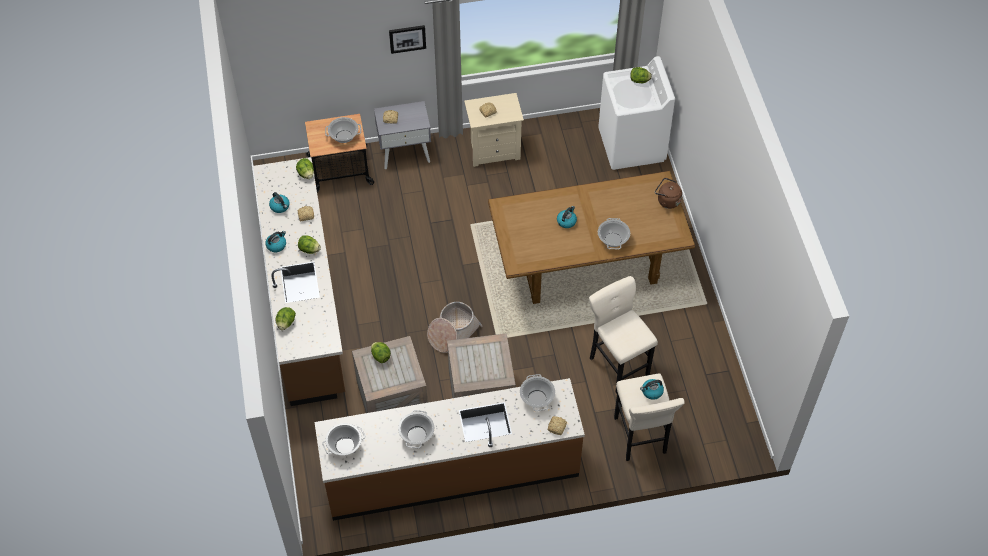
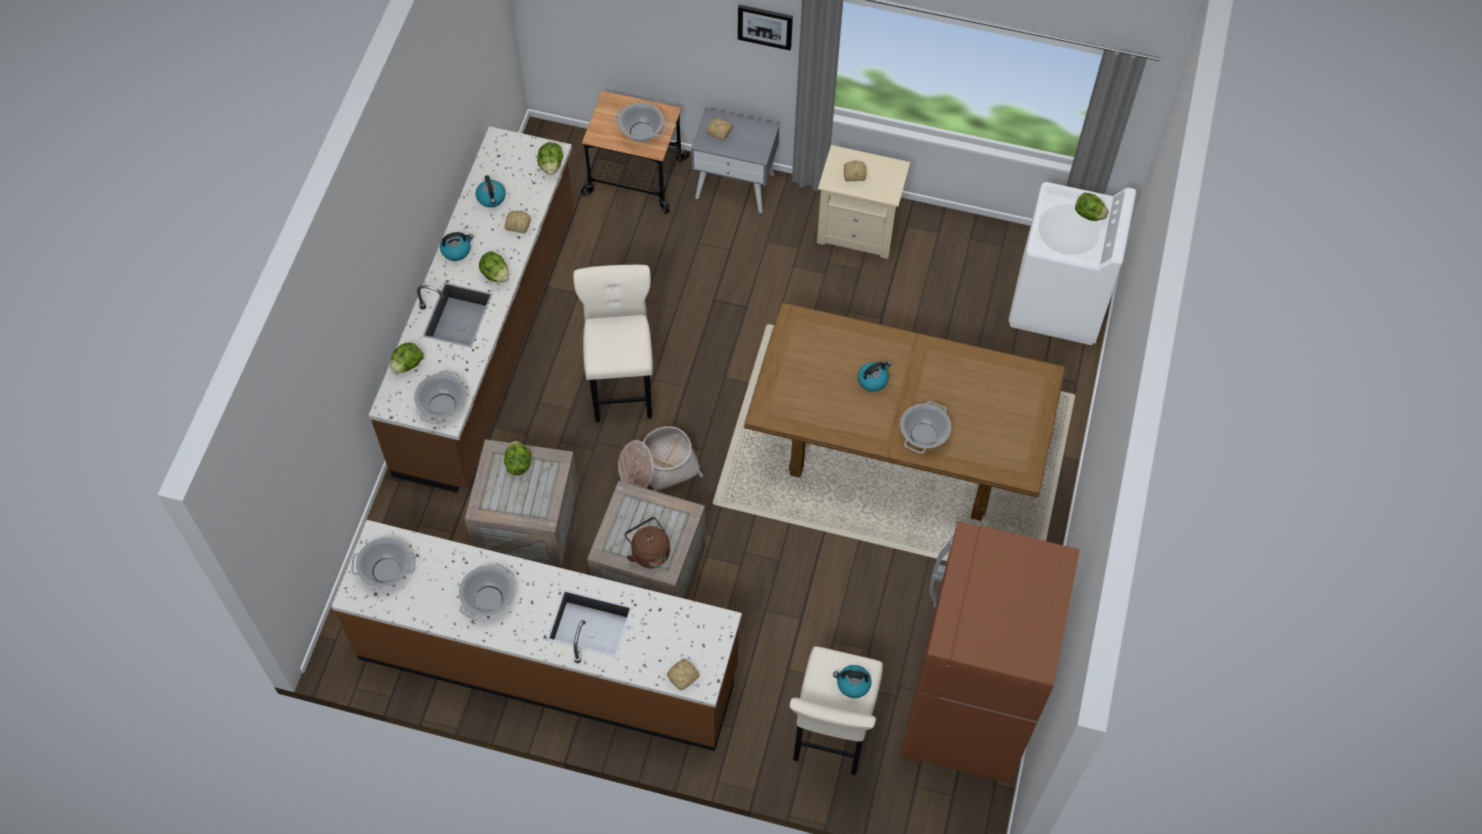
camera: 25 degrees right, 5 degrees up
(536, 398) = (679, 621): cooking pot -> cooking pot (442, 405)
(617, 364) = (858, 614): beige stool -> beige stool (621, 385)
(667, 200) = (1035, 410): brown kettle -> brown kettle (649, 551)
(708, 390) = (966, 711): none -> brown fridge

